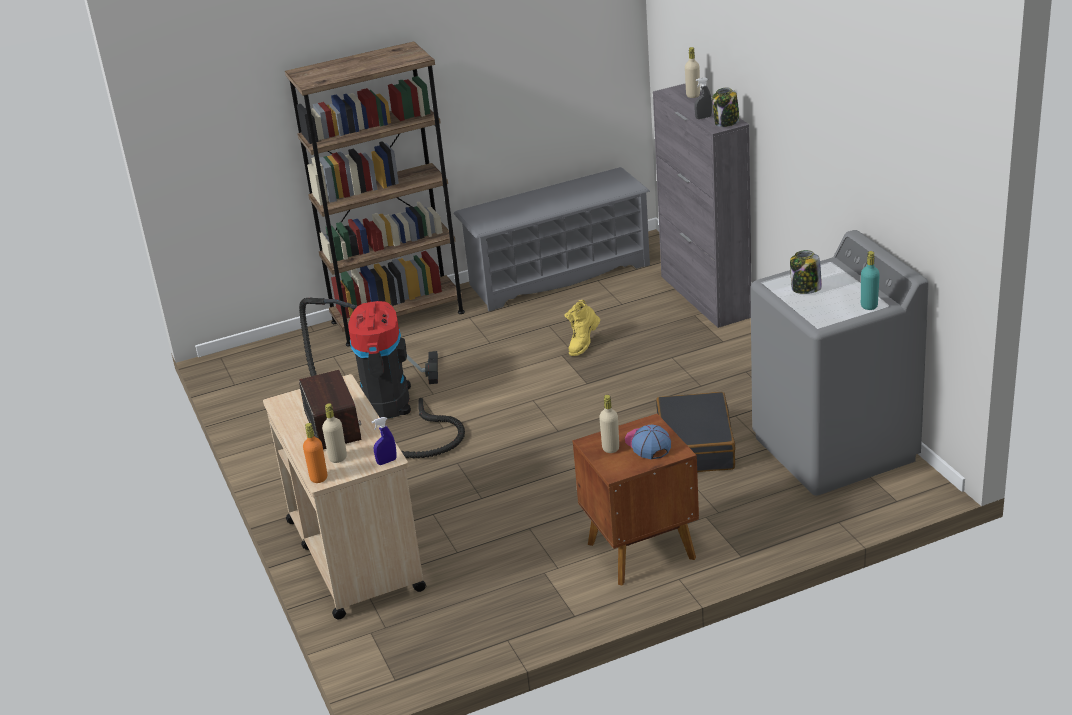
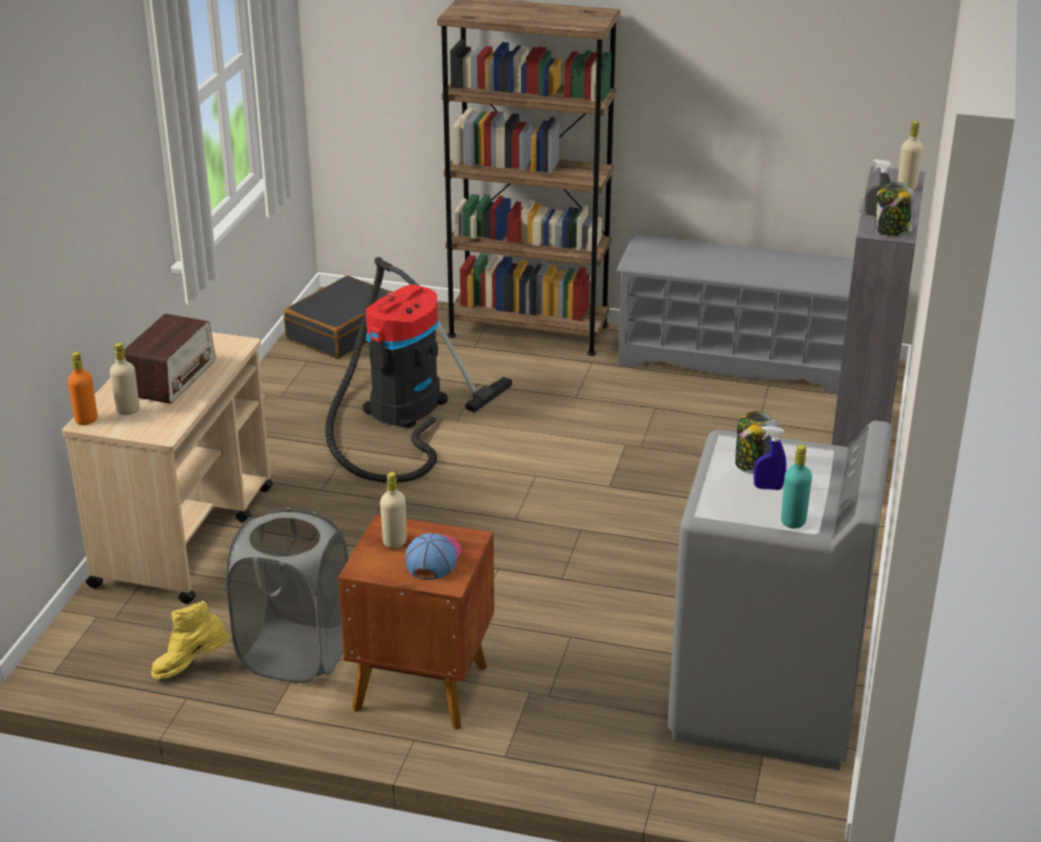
camera: 35 degrees right, 0 degrees up
(386, 461) = (157, 436): blue spray bottle -> blue spray bottle (768, 487)
(538, 577) = (295, 654): none -> grey laundry basket
(583, 345) = (661, 444): yellow boot -> yellow boot (191, 666)
(694, 446) = (623, 611): black suitcase -> black suitcase (343, 331)

